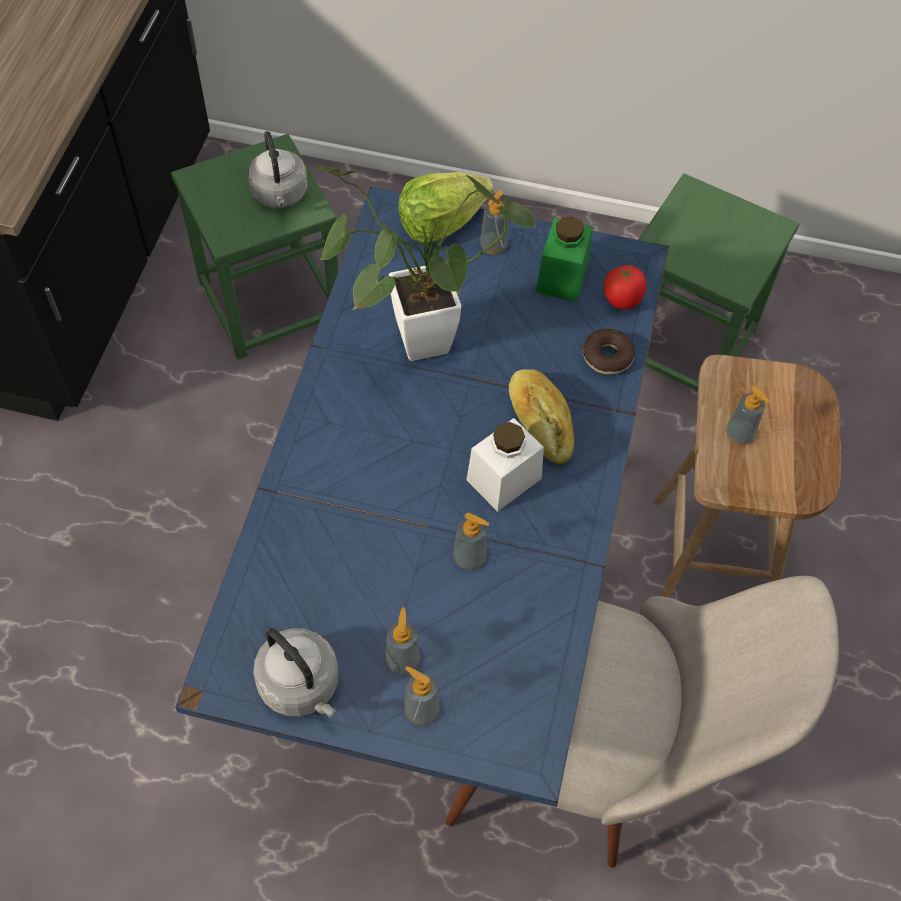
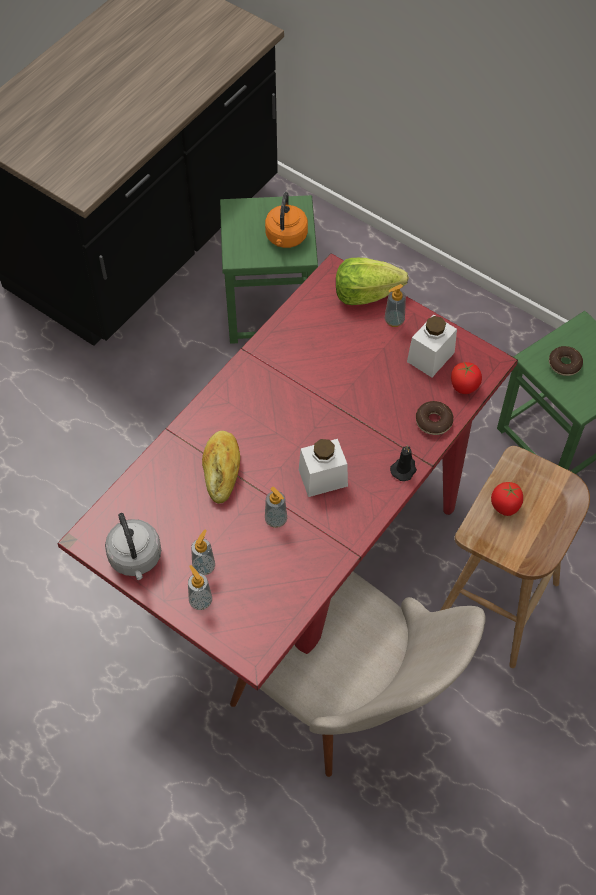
camera: 25 degrees right, 0 degrees up
(280, 195) = (286, 238): grey kettle -> orange kettle
(411, 344) = (305, 369): potted plant -> none
(444, 595) = (298, 554): blue dining table -> red dining table
(540, 422) = (365, 449): bread -> bread (222, 471)
(562, 277) = (430, 357): green jar -> white jar
(602, 430) = (404, 469): none -> black candle
(693, 243) = (564, 364): none -> donut
(739, 434) = (505, 506): soap dispenser -> tomato

